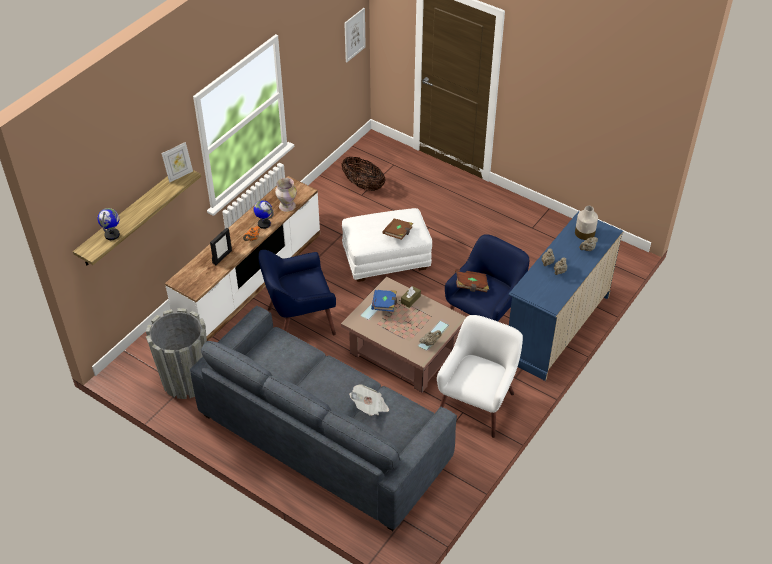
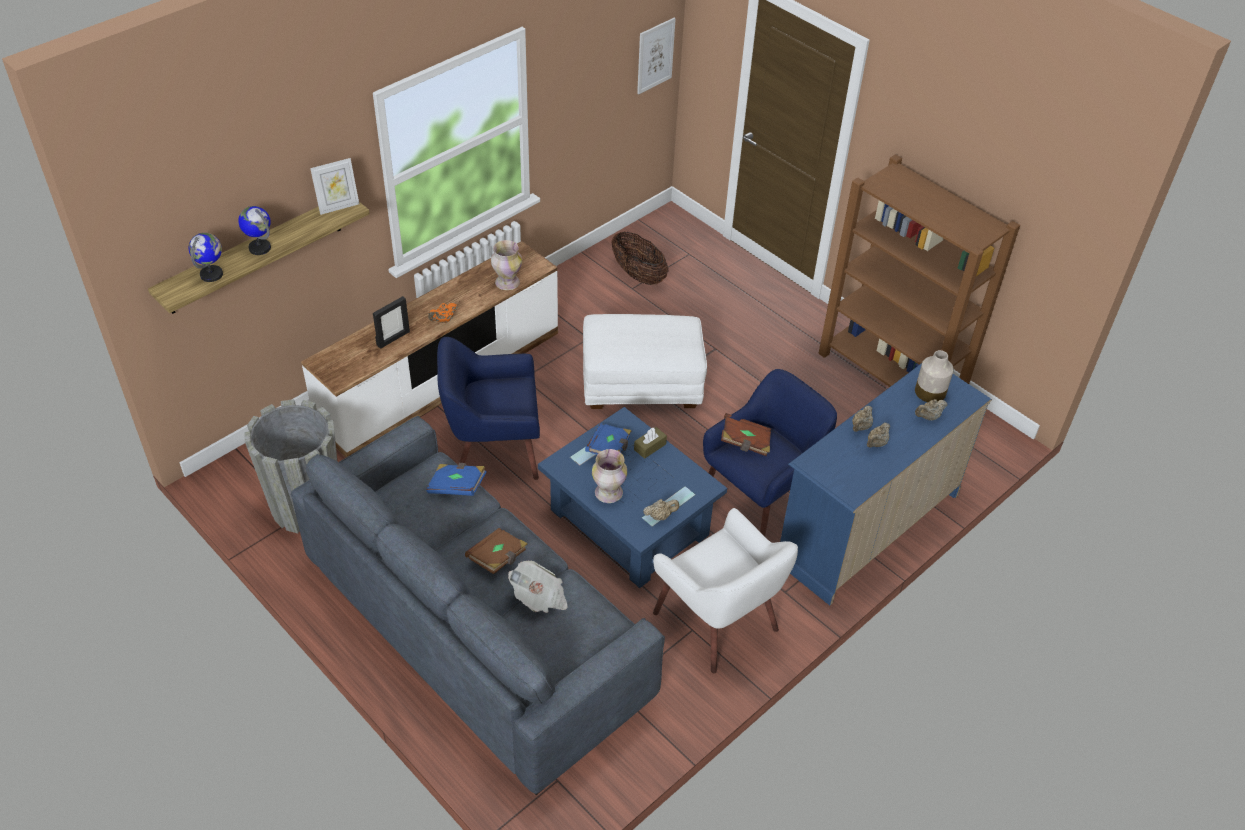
camera: 10 degrees right, 0 degrees up
(264, 224) = (467, 302): globe -> globe (260, 248)
(295, 347) = (457, 486): none -> blue book
(392, 334) = (608, 493): none -> vase
(398, 233) = (659, 348): brown book -> brown book (498, 558)
(403, 352) = (628, 522): brown coffee table -> blue coffee table
(477, 404) = (718, 621): white armchair -> white armchair turned 105 degrees clockwise
(548, 225) = (890, 375): none -> brown bookcase

